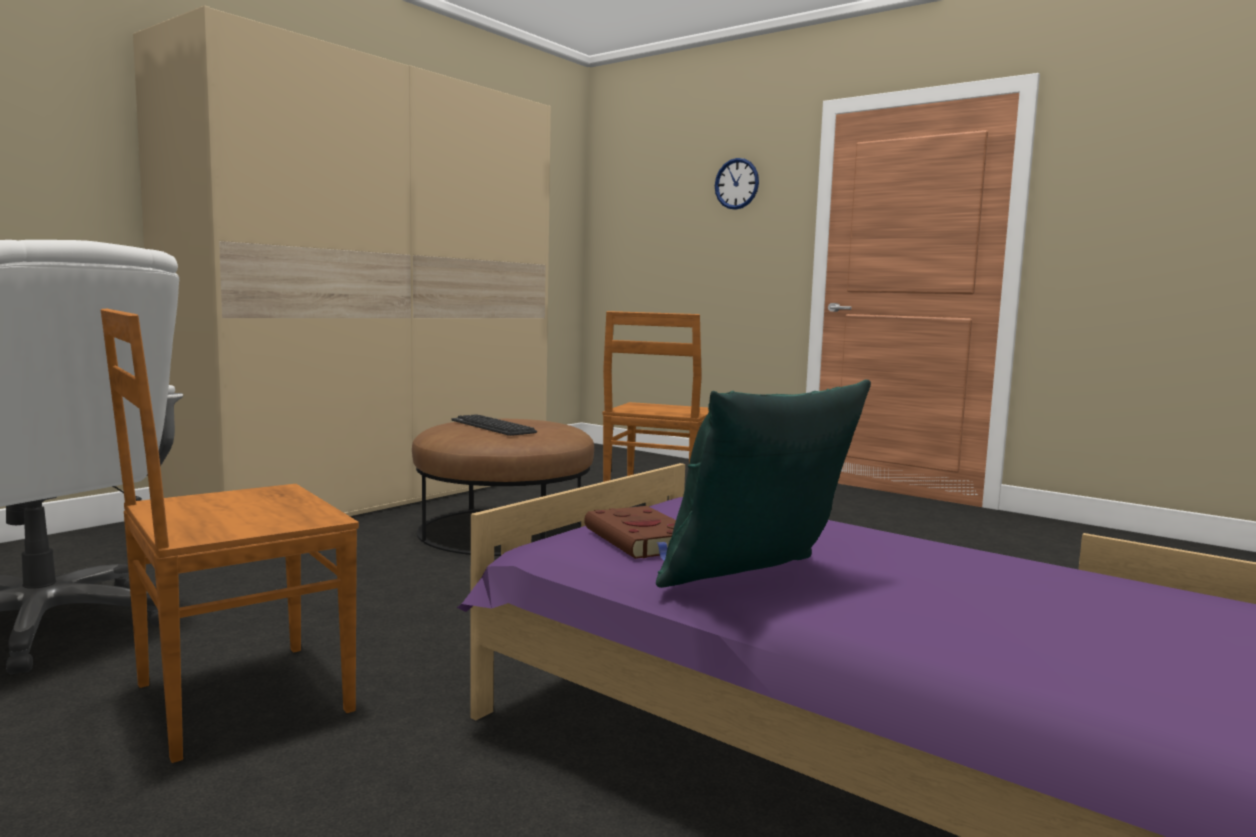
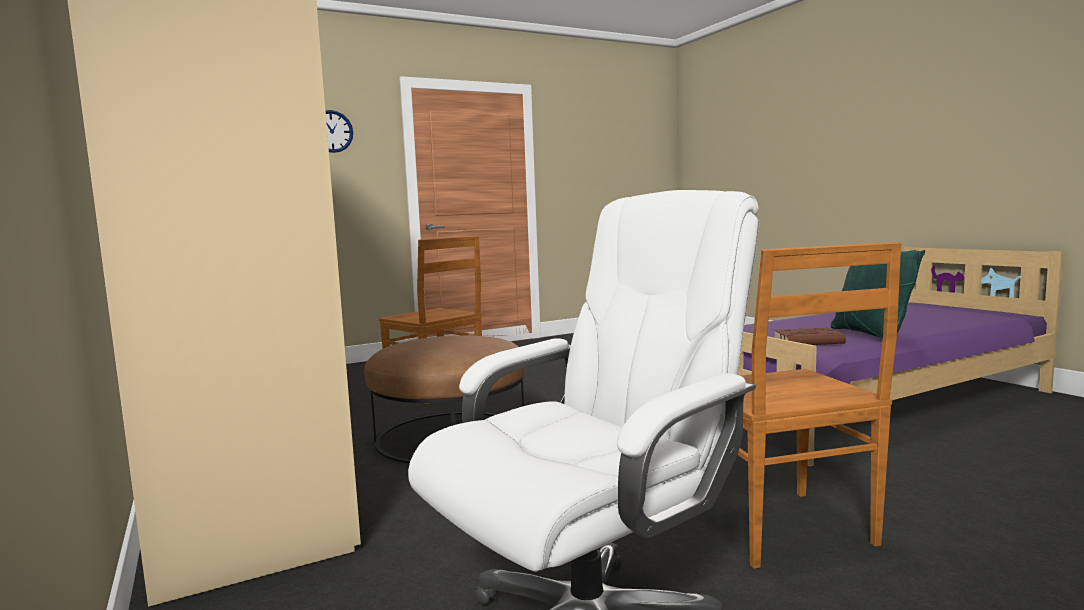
camera: 65 degrees left, 0 degrees up
(492, 427) = (450, 346): keyboard -> none

